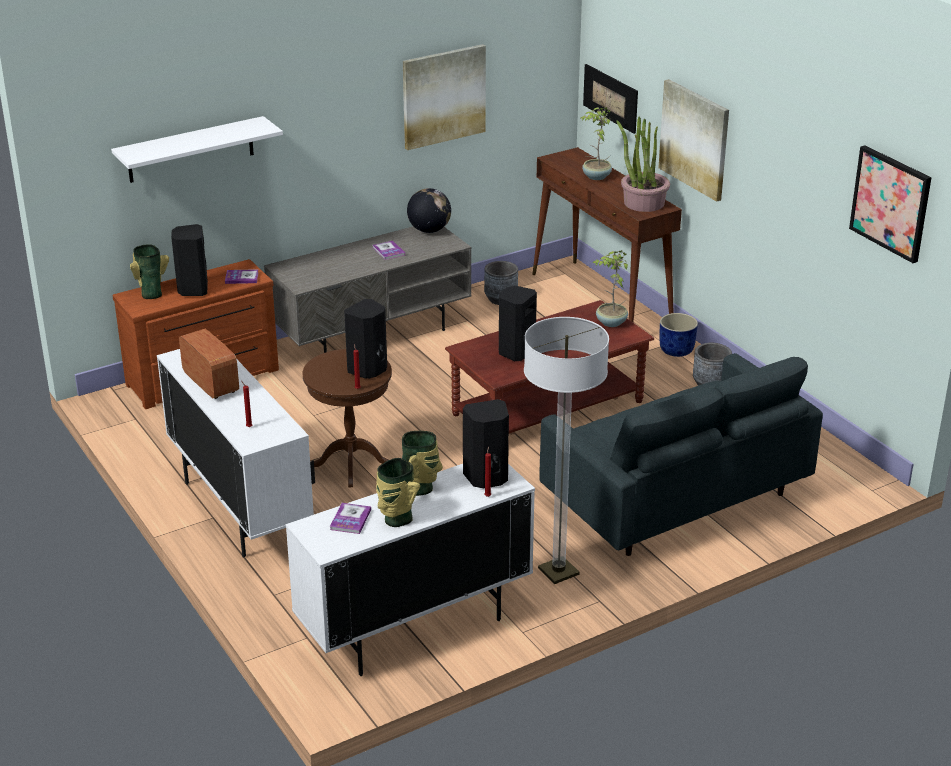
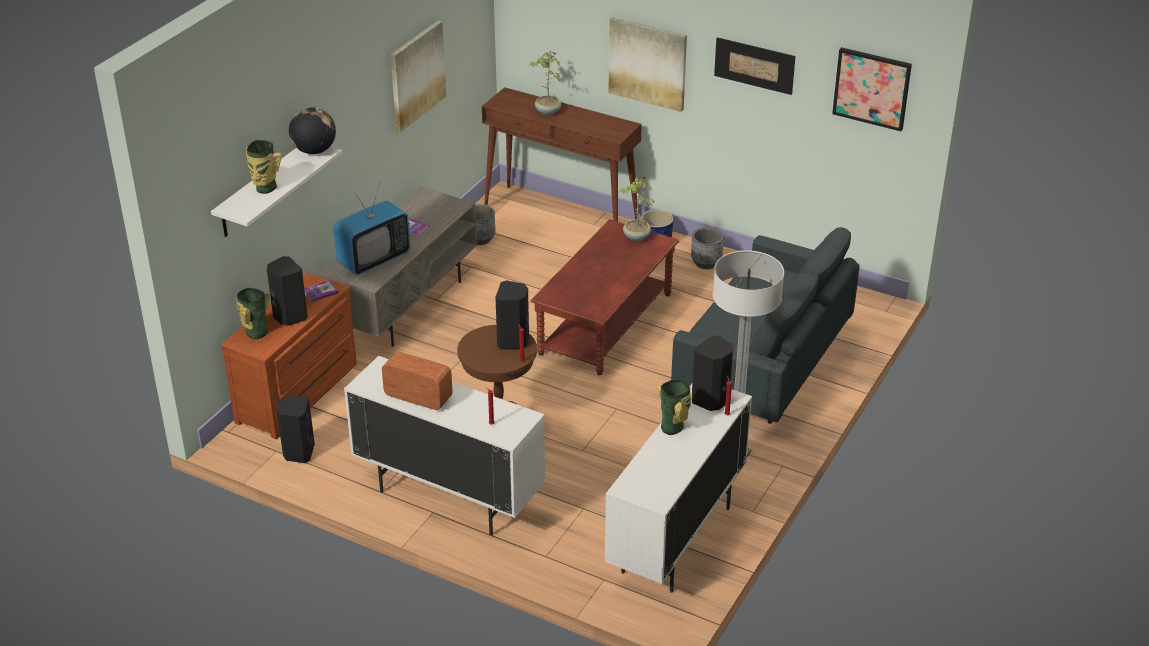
camera: 30 degrees left, 5 degrees up
(325, 267) = (374, 259): none -> television
(350, 519) = (649, 471): book -> none
(396, 519) = (682, 458): vase -> vase (265, 188)
(429, 230) = (425, 197): globe -> globe (314, 150)
(515, 352) = (589, 286): black speaker -> black speaker (298, 452)
(610, 98) = (539, 39): picture -> picture (754, 65)
(643, 203) = (607, 126): potted plant -> none

